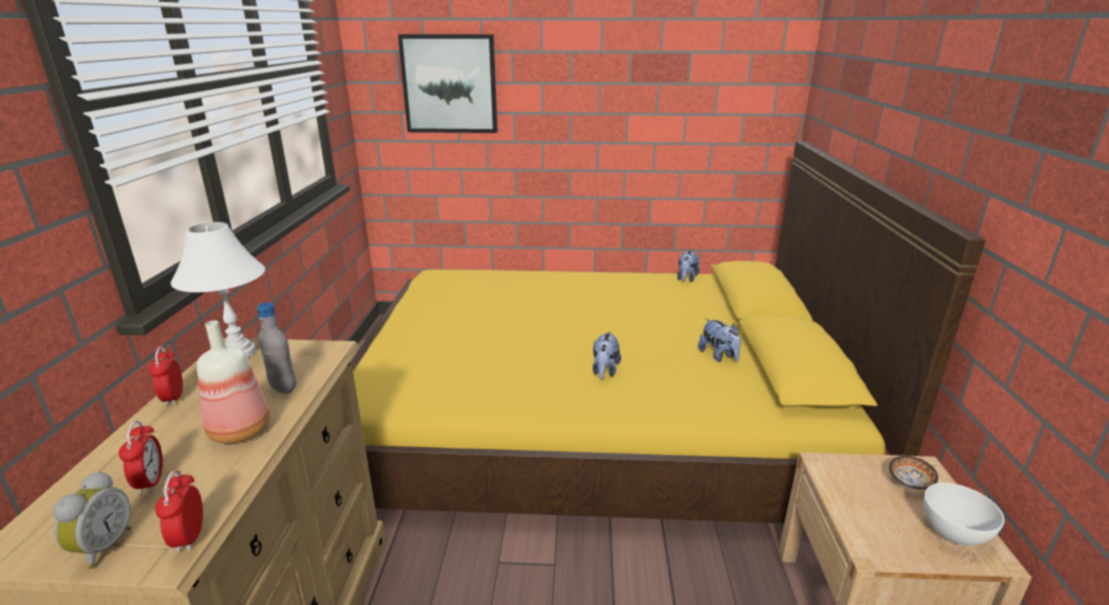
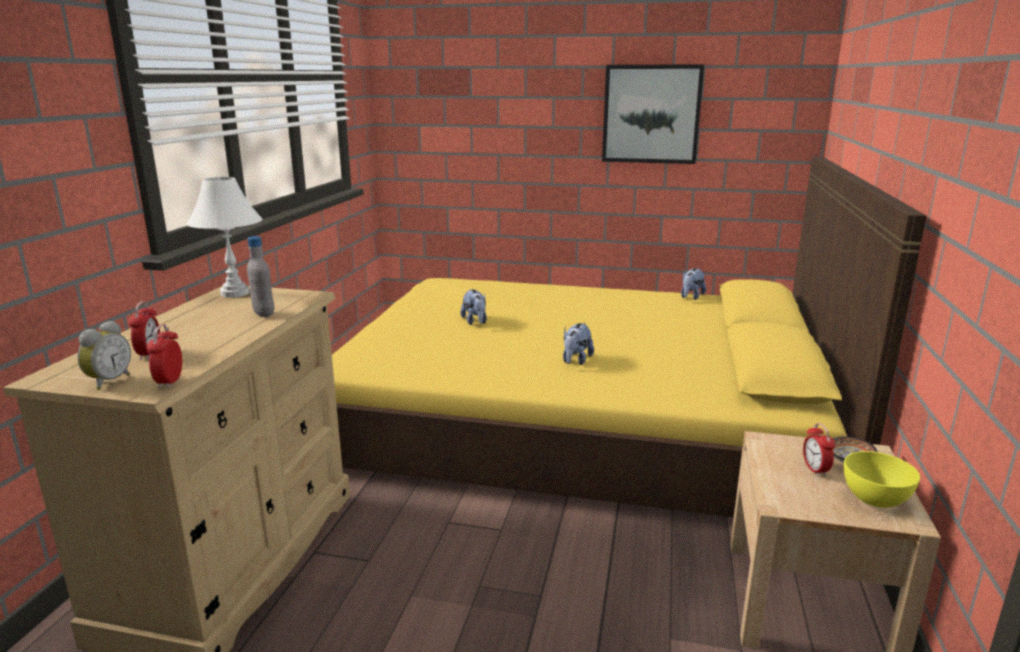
camera: 10 degrees right, 5 degrees down
(173, 398) = (177, 314): alarm clock -> alarm clock (815, 470)
(238, 430) = (221, 334): bottle -> none
(450, 84) = (465, 98): picture -> picture (651, 114)
(719, 356) = (697, 357): plush toy -> plush toy (475, 322)
(954, 533) = (875, 499): white bowl -> yellow bowl

